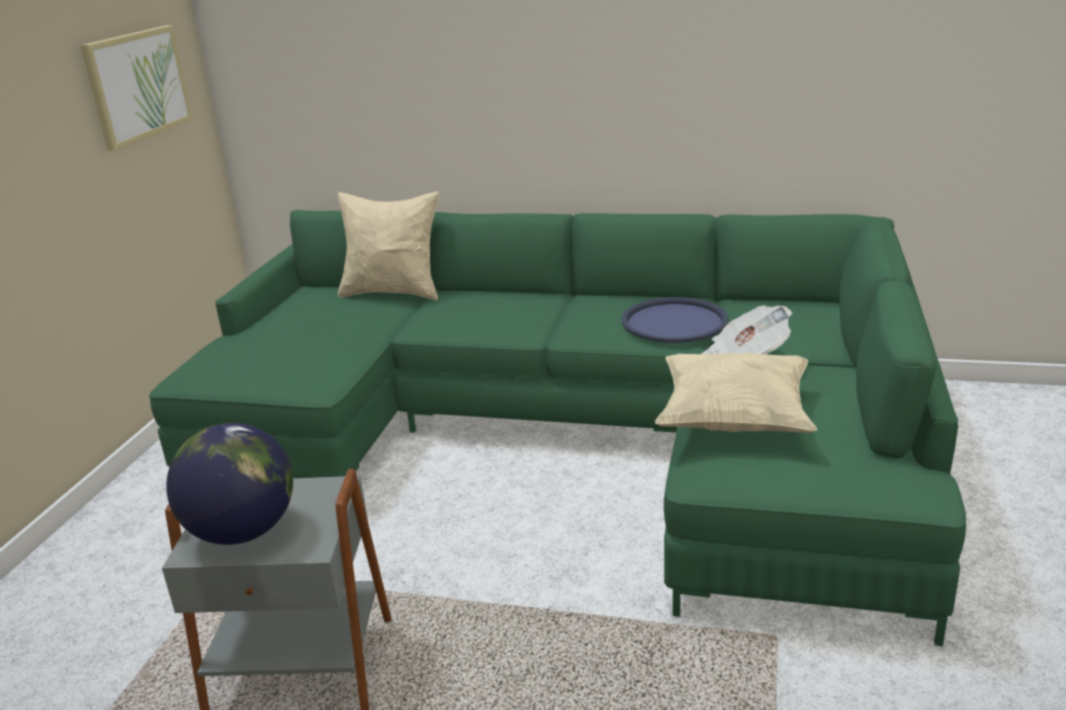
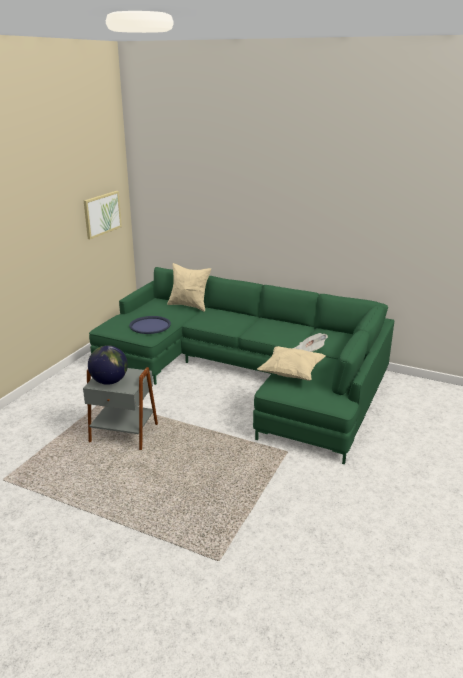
camera: 10 degrees right, 0 degrees up
(674, 322) = (291, 334): blue tray -> blue tray (150, 325)

